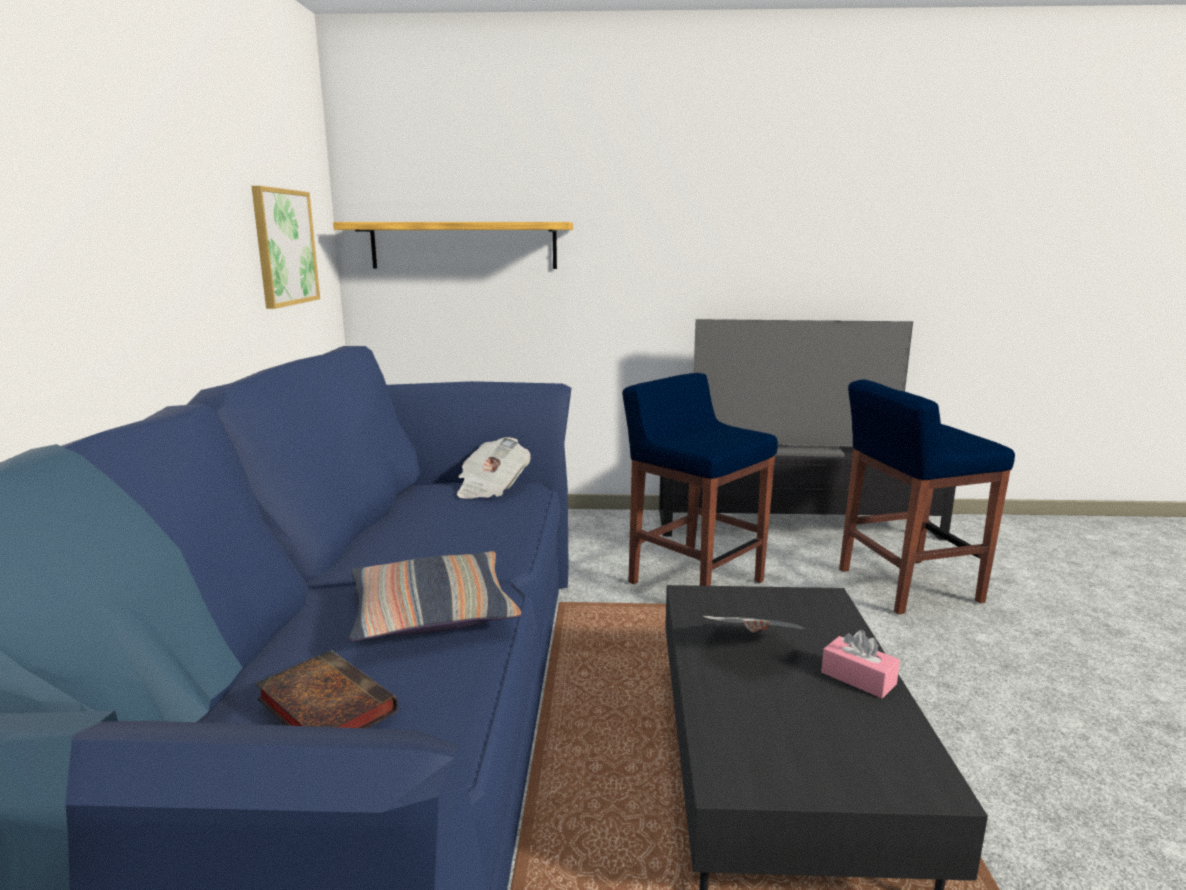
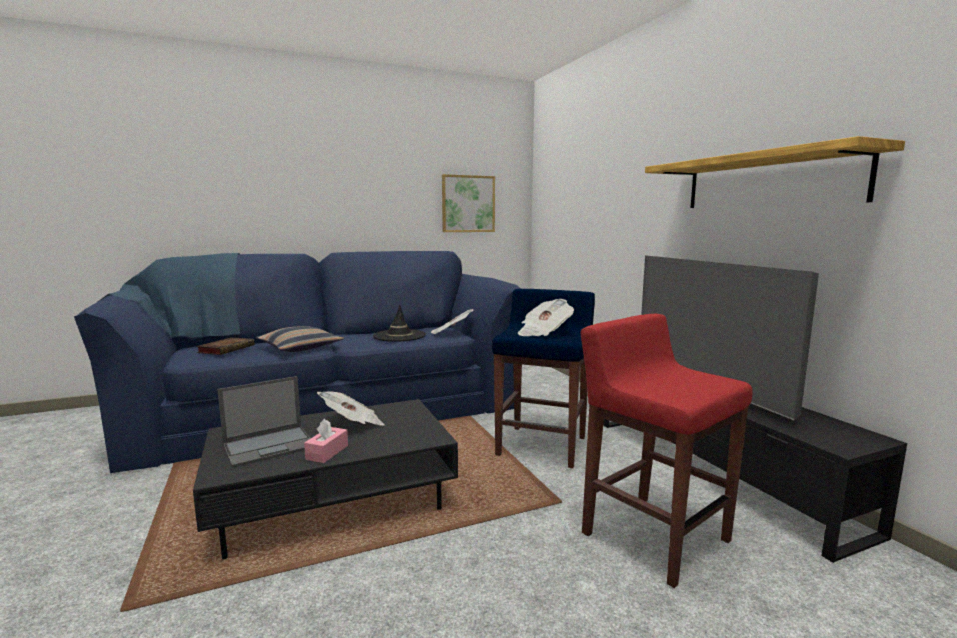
camera: 65 degrees right, 5 degrees down
(450, 521) = (399, 336): none -> black hat
(463, 245) = (570, 202): shelf -> shelf (768, 181)
(710, 435) = (543, 332): none -> newspaper
(818, 729) = (270, 445): none -> laptop
(906, 586) = (653, 536): blue stool -> red stool

